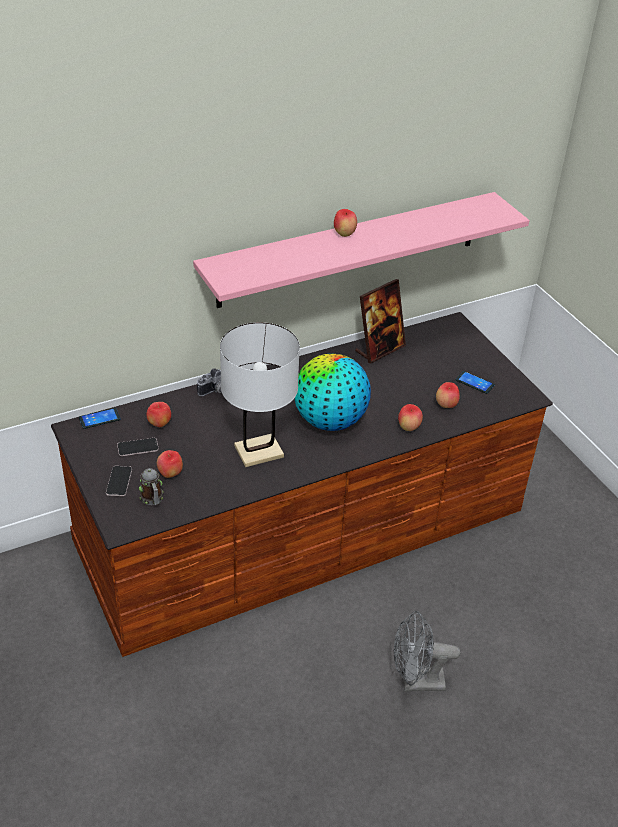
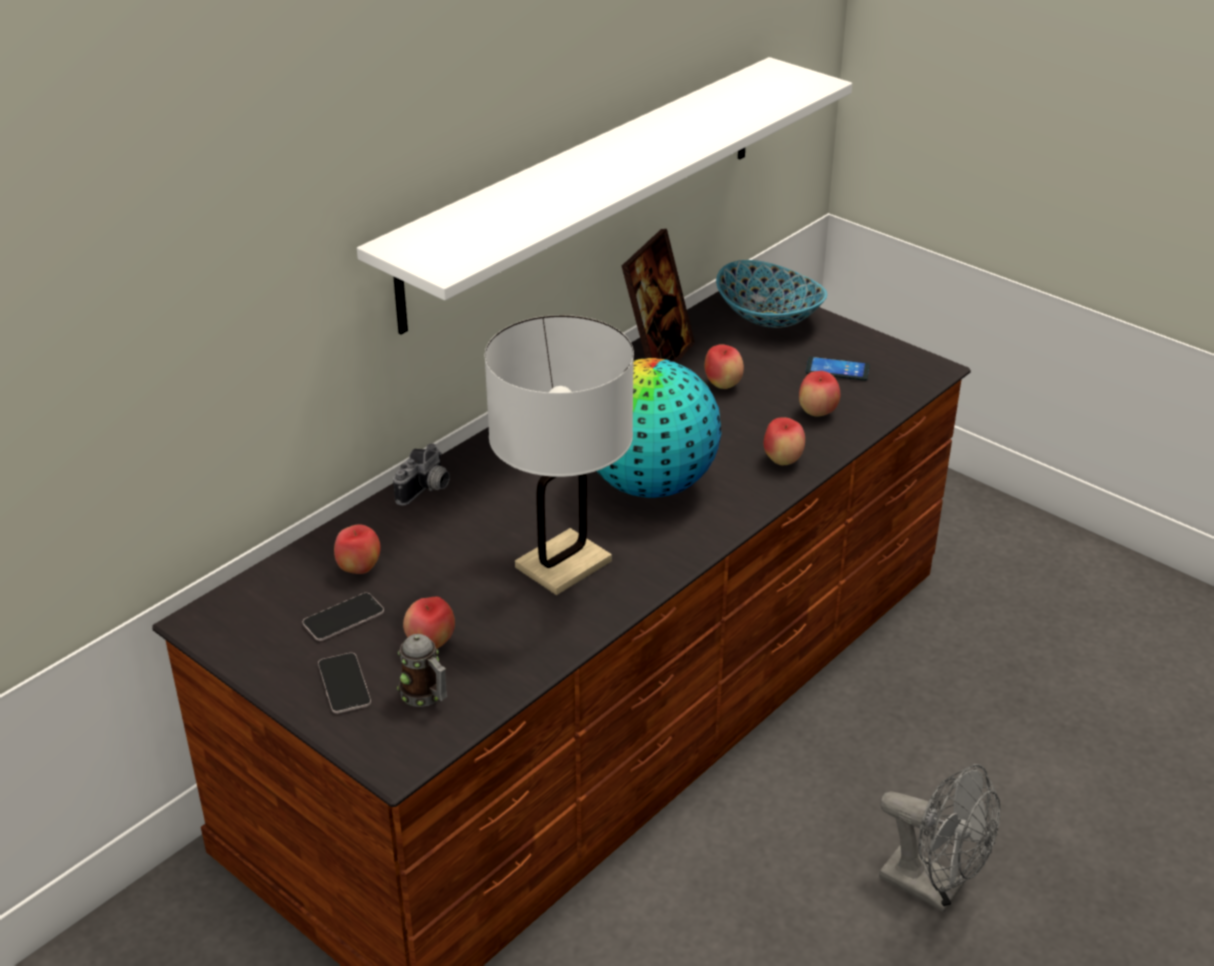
camera: 20 degrees left, 5 degrees down
(99, 419) = (241, 591): phone -> none
(344, 234) = (585, 157): apple -> apple (723, 385)
(350, 249) = (586, 189): pink shelf -> white shelf
(416, 682) = (933, 888): grey fan -> grey fan turned 120 degrees counterclockwise
(458, 340) = (769, 317): none -> bowl

